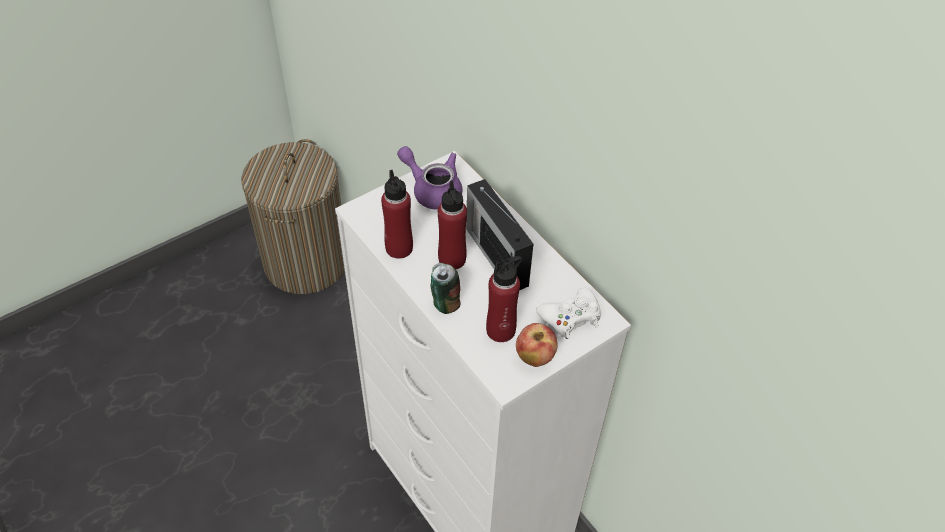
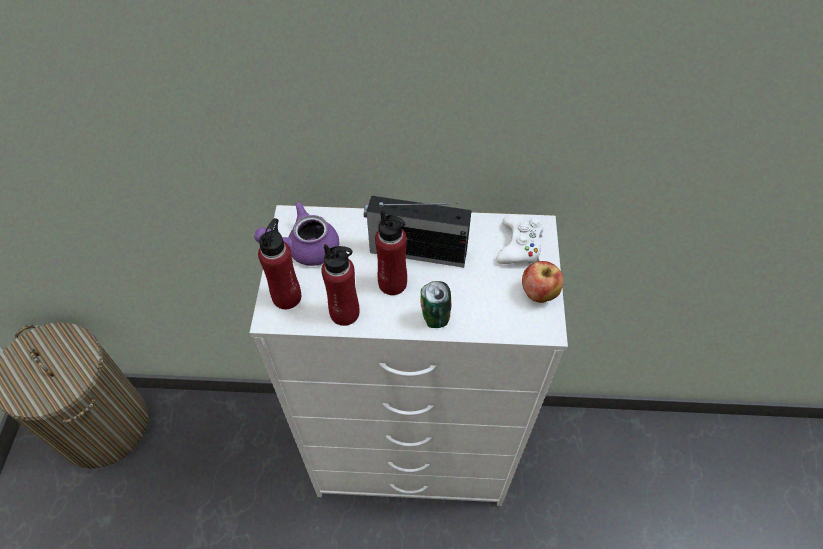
camera: 50 degrees left, 5 degrees up
(501, 330) = (494, 298): red bottle -> red bottle (287, 297)

